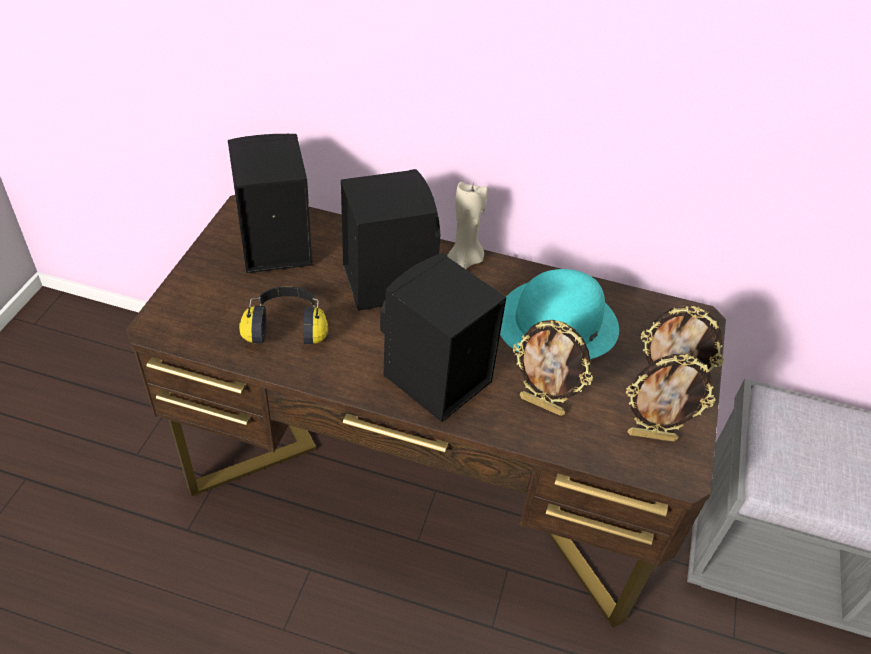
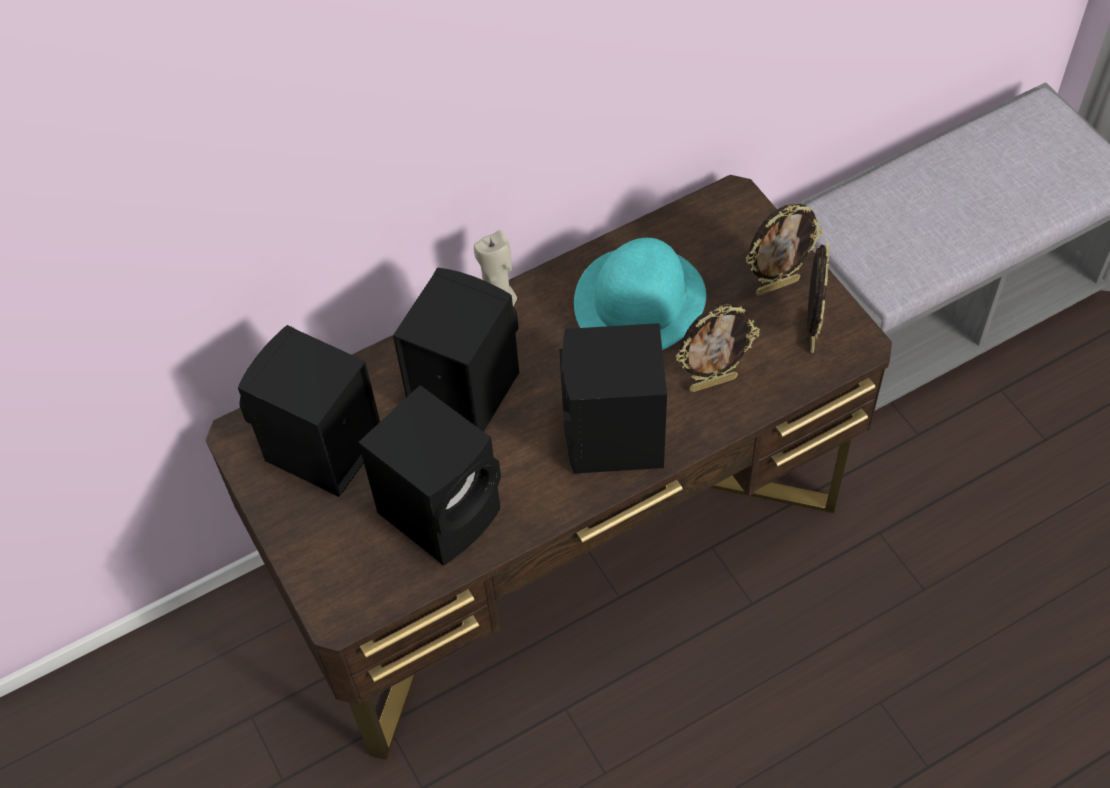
camera: 40 degrees left, 10 degrees up
(286, 327) = (443, 509): headphones -> black speaker
(652, 435) = (810, 333): picture frame -> picture frame turned 45 degrees counterclockwise

